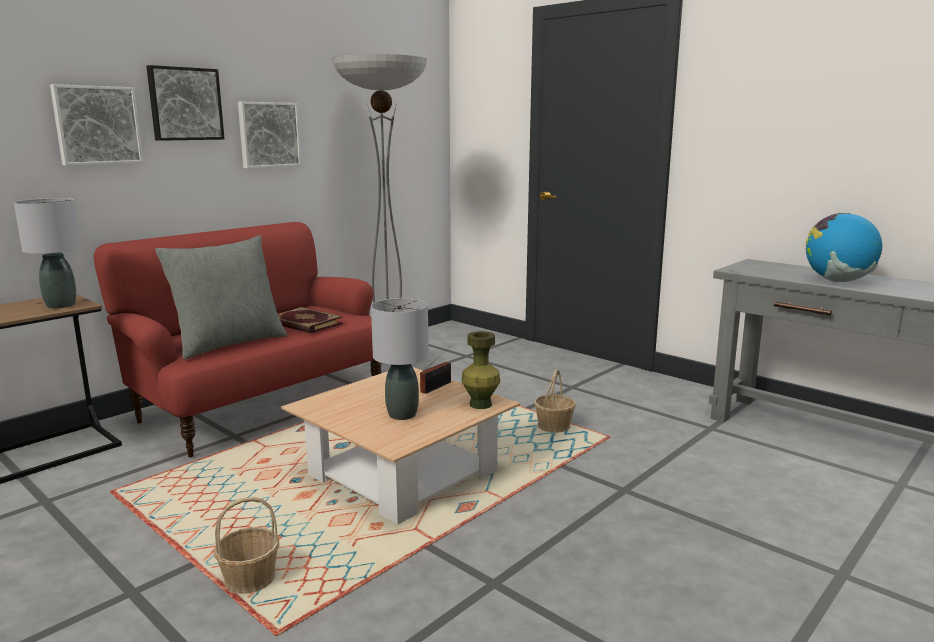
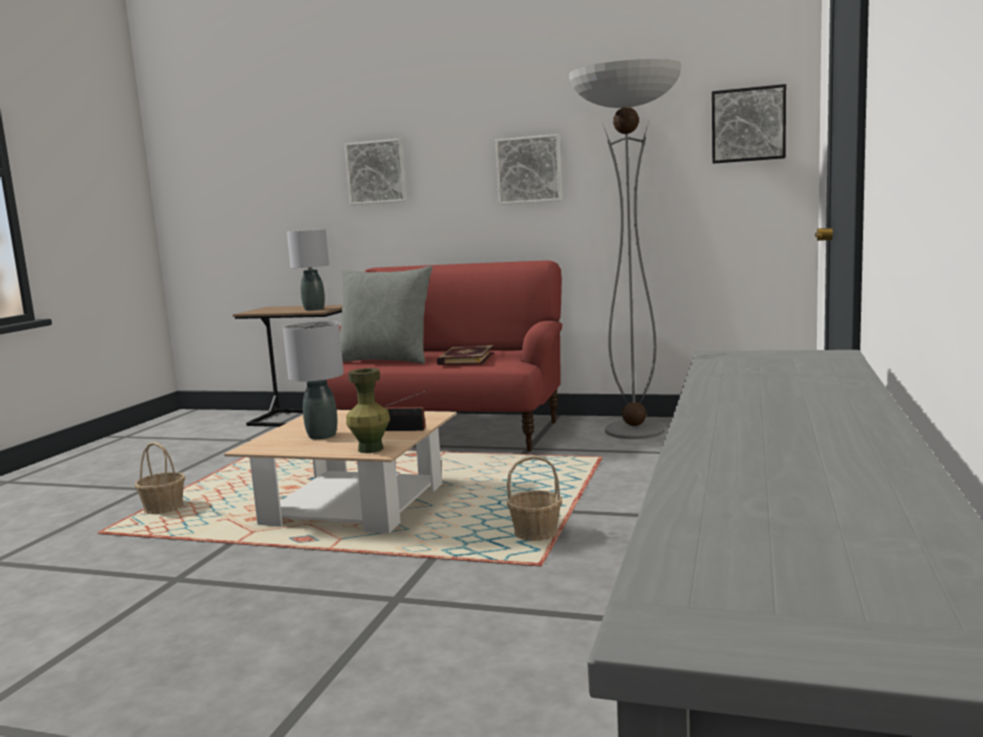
camera: 65 degrees right, 5 degrees down
(185, 104) = (447, 147): picture -> picture (748, 125)
(837, 281) = (743, 392): globe -> none

